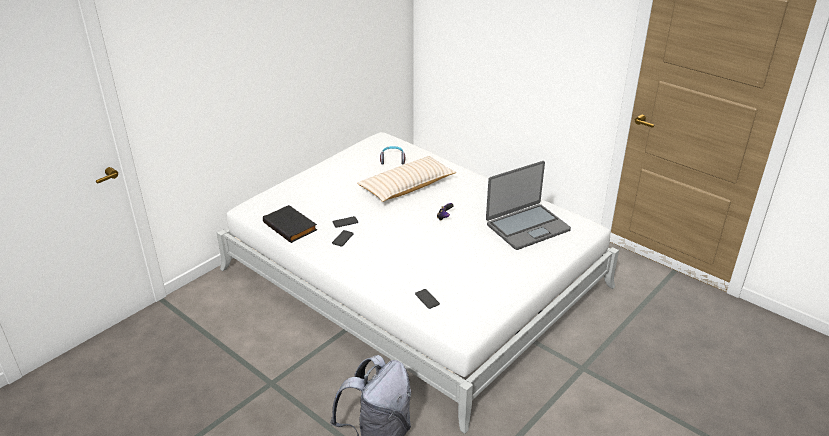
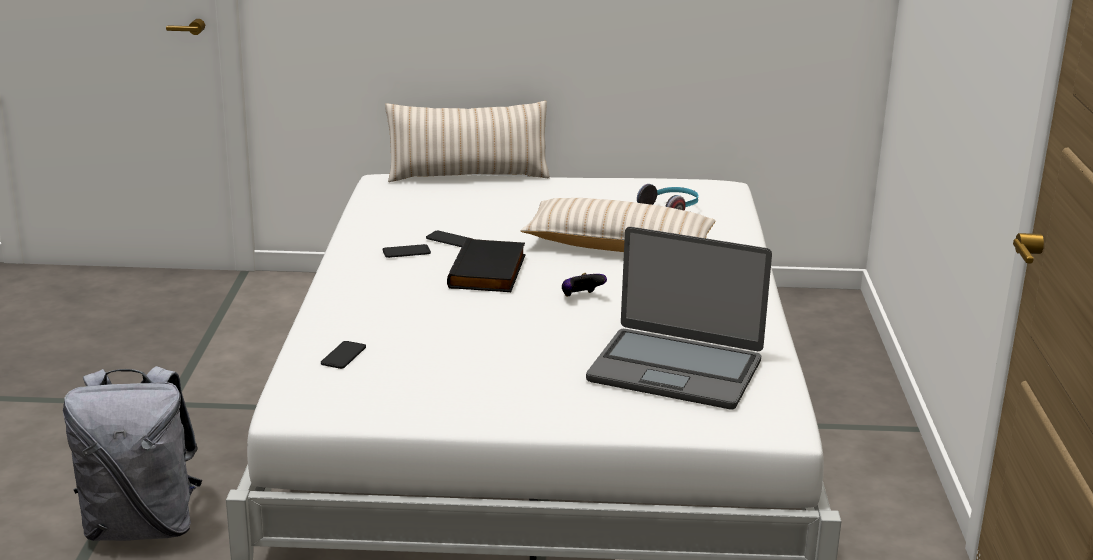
camera: 50 degrees right, 10 degrees down
(278, 186) = (468, 176): none -> beige pillow
(291, 226) = (386, 214): black book -> black book (489, 272)

